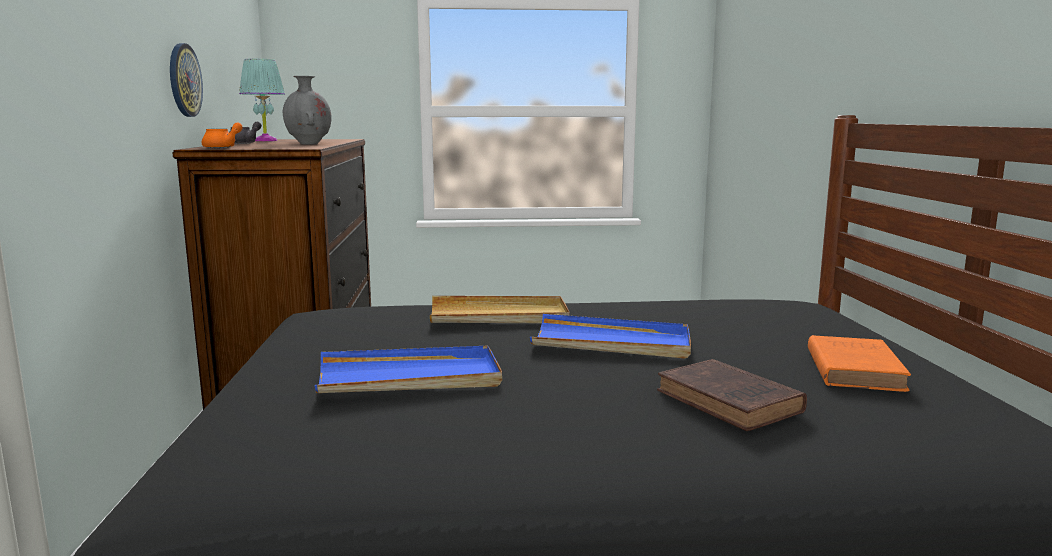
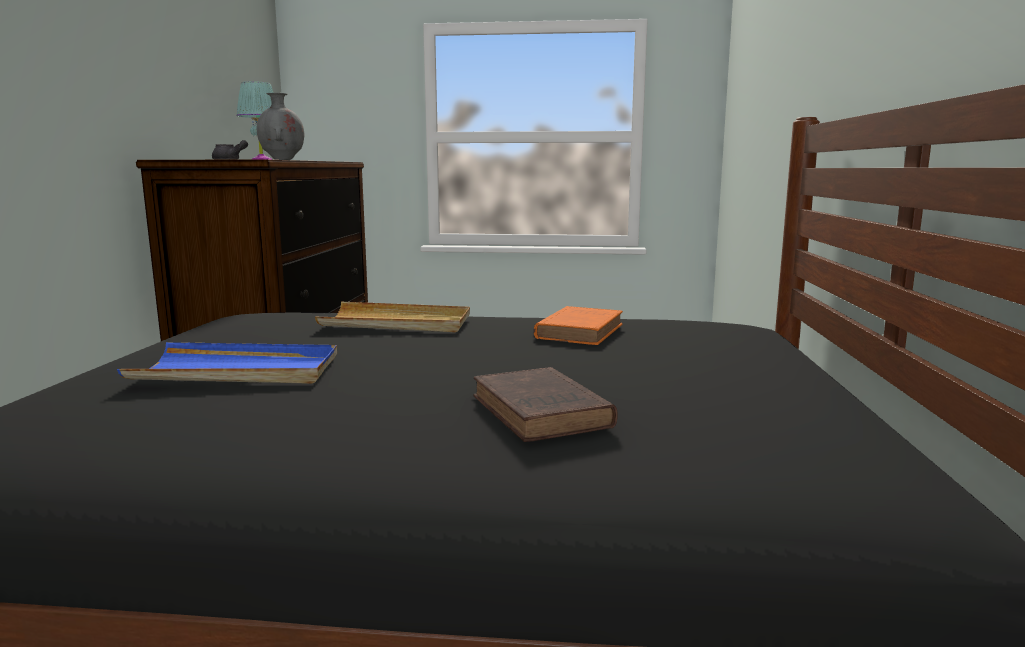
camera: 10 degrees right, 0 degrees up
(184, 80) = (164, 97): wall clock -> none
(223, 147) = (188, 159): orange teapot -> none
(611, 343) = (481, 351): blue tray -> none
(853, 369) = (725, 388): orange book -> orange book (580, 331)

